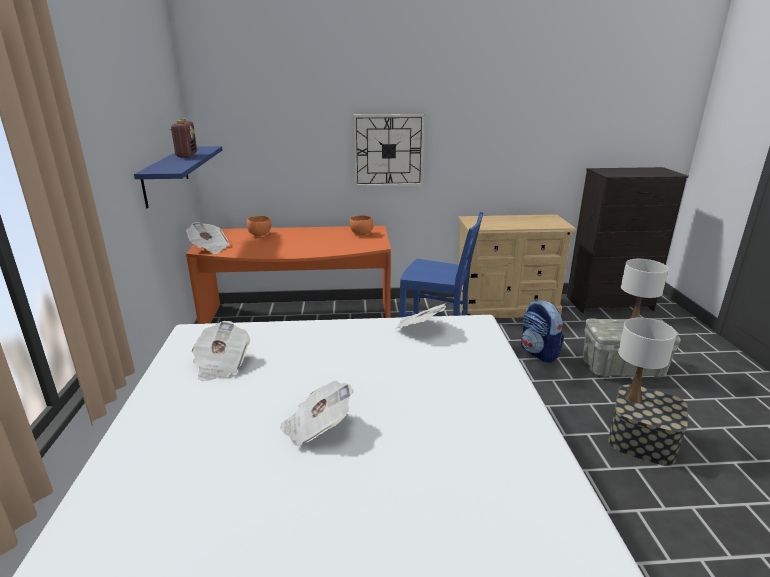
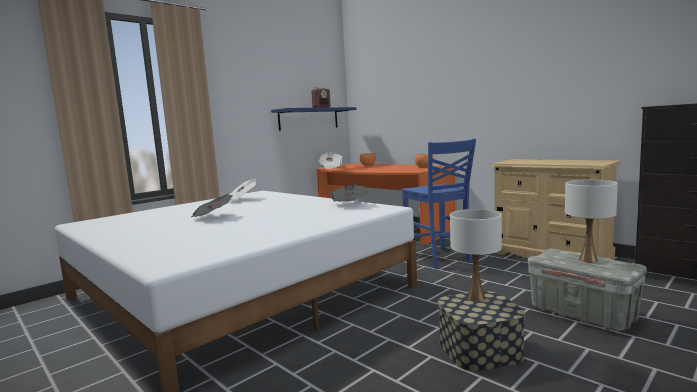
camera: 50 degrees right, 15 degrees down
(388, 151) = (456, 104): wall clock -> none
(539, 353) = (513, 282): backpack -> none

